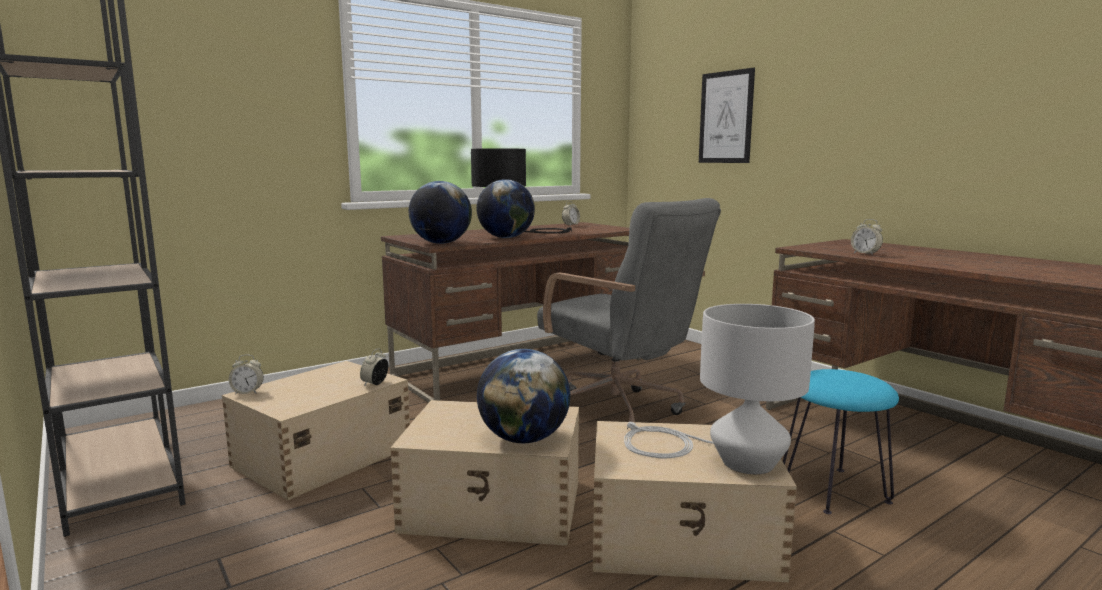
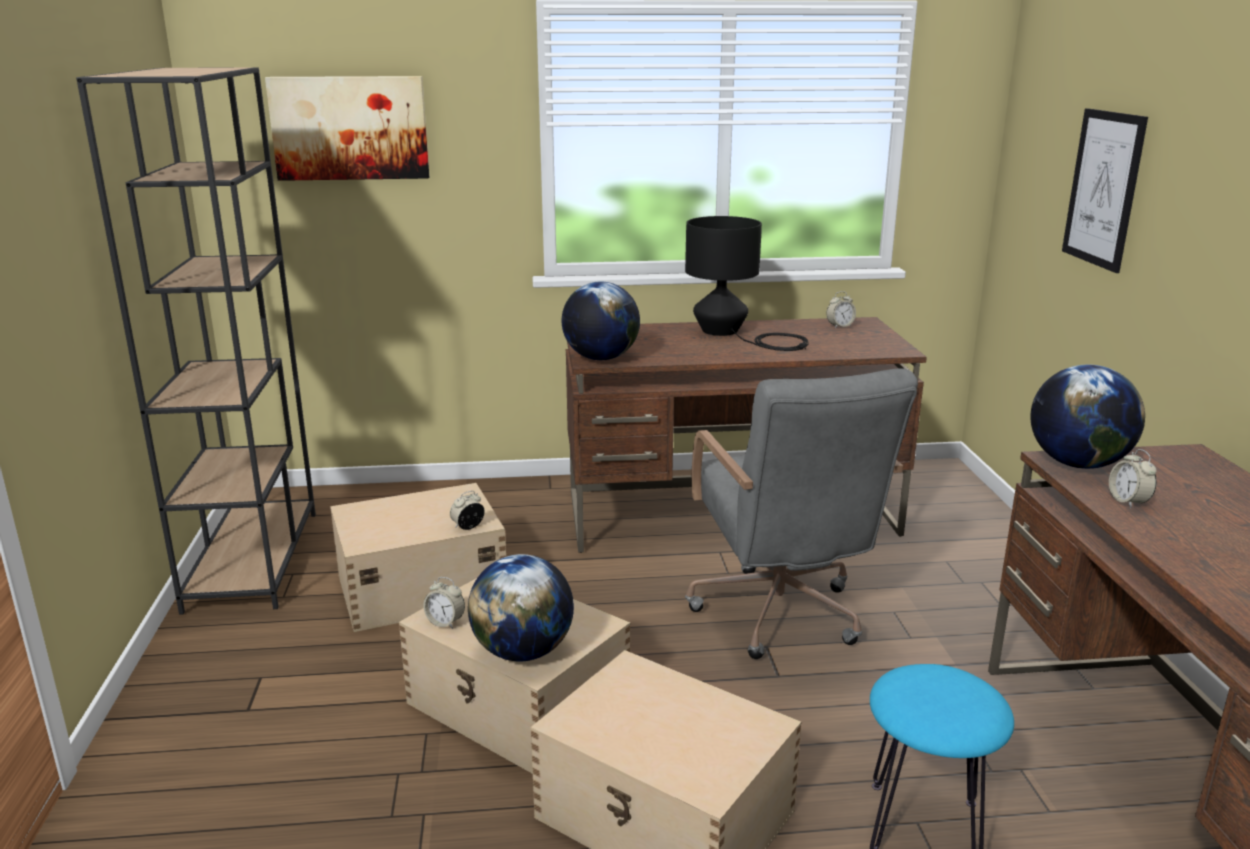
camera: 30 degrees right, 10 degrees up
(176, 68) = (350, 128): none -> picture
(247, 392) = (352, 509): alarm clock -> alarm clock (445, 622)
(506, 237) = (696, 354): globe -> globe (1077, 464)
(711, 454) = (684, 741): grey table lamp -> none

